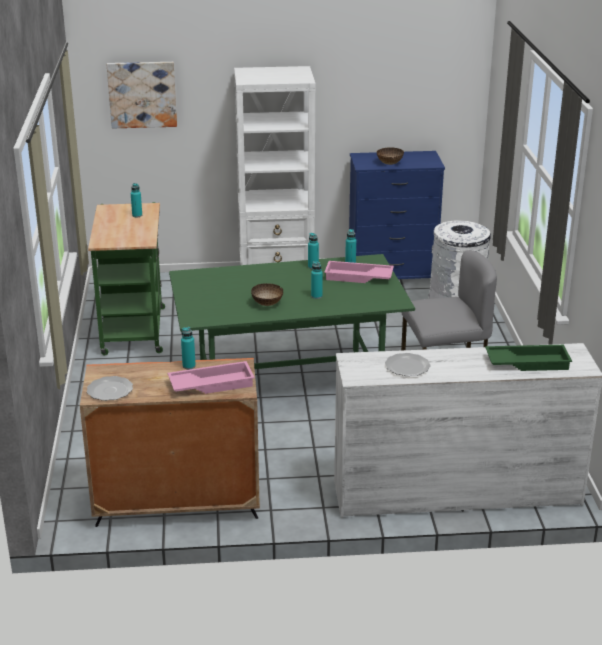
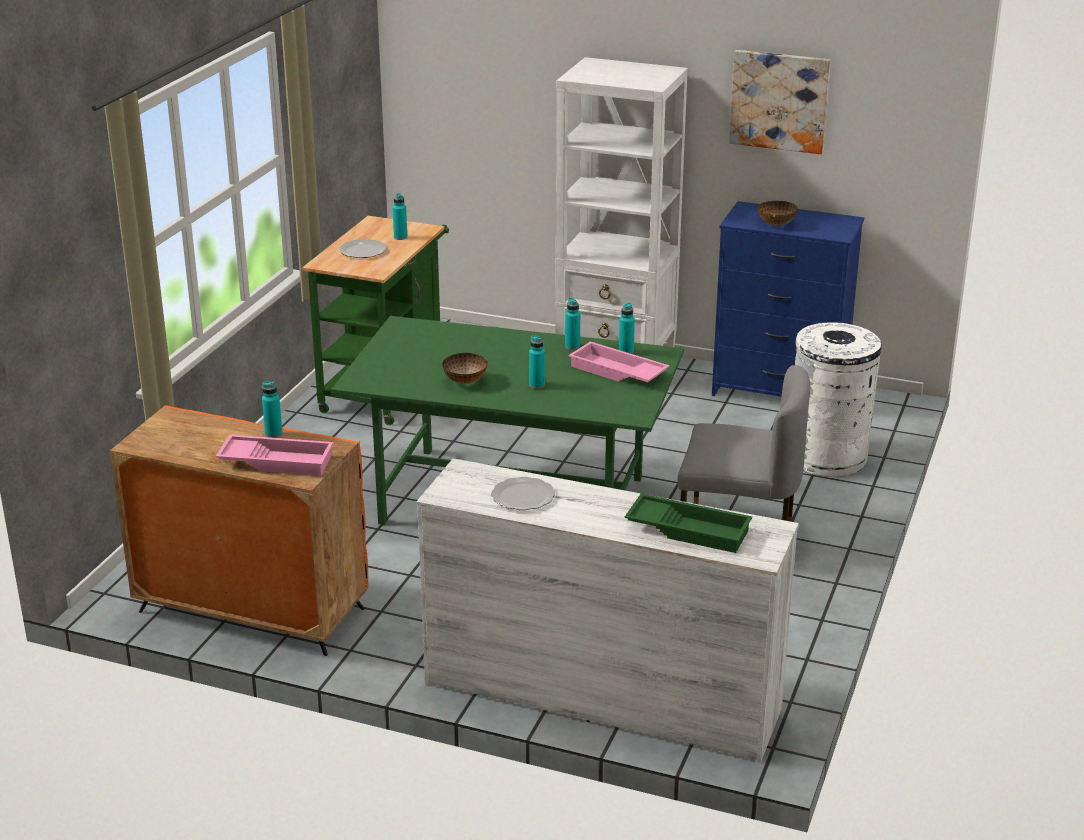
camera: 25 degrees right, 0 degrees up
(109, 390) = (157, 441): plate -> plate (362, 251)
(142, 94) = (466, 78): picture -> picture (779, 101)

